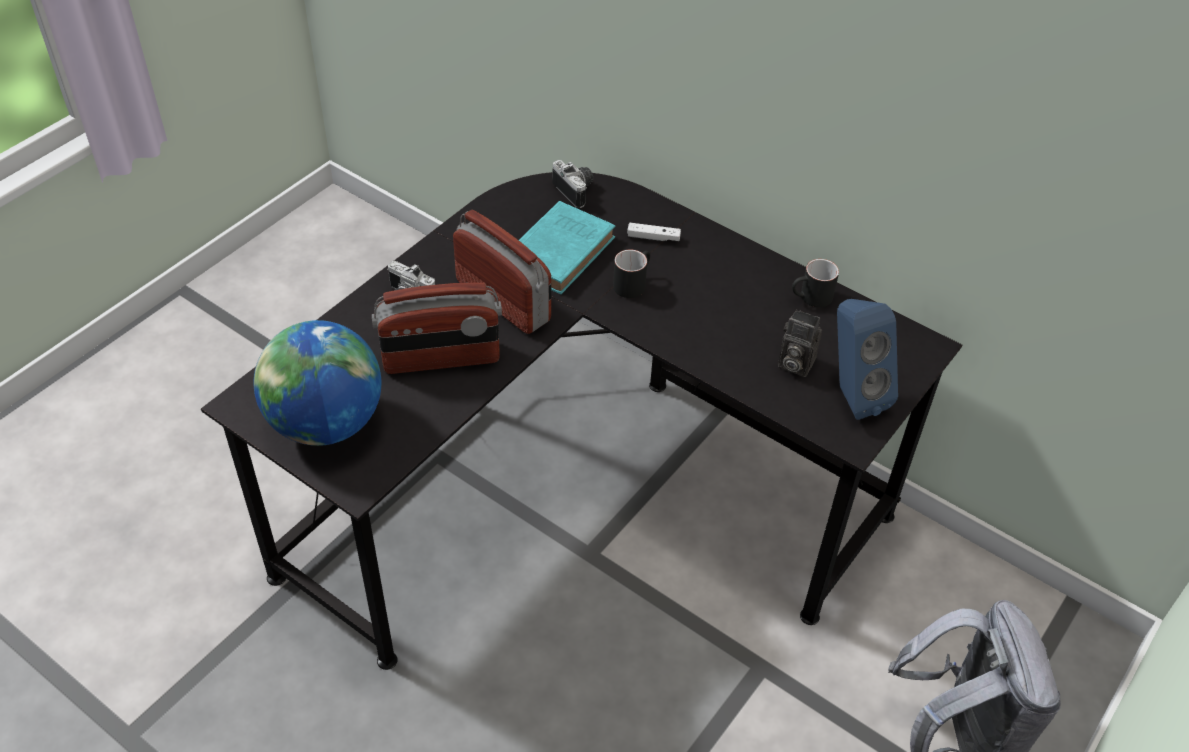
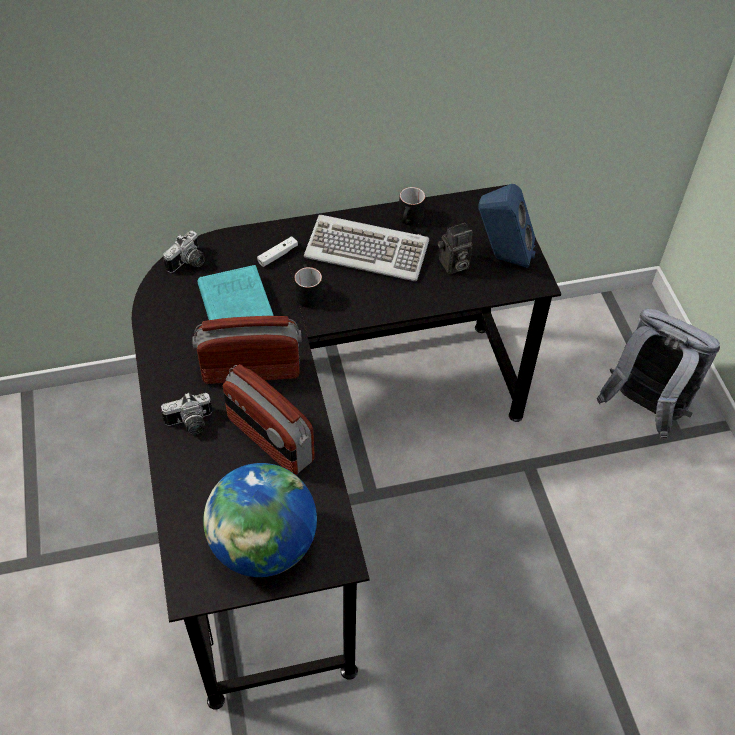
camera: 50 degrees left, 5 degrees up
(441, 359) = (269, 440): radio -> radio turned 105 degrees clockwise
(577, 190) = (189, 263): camera -> camera turned 120 degrees clockwise
(733, 292) = (367, 250): none -> keyboard

